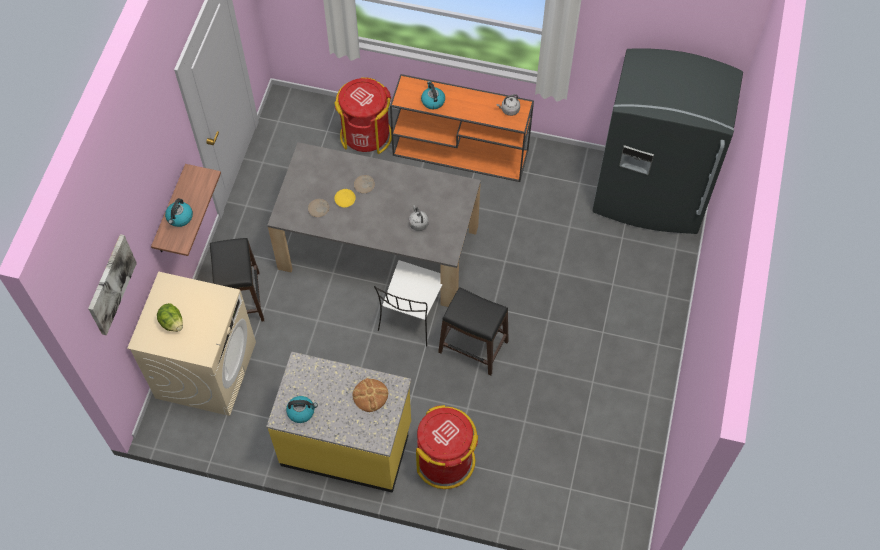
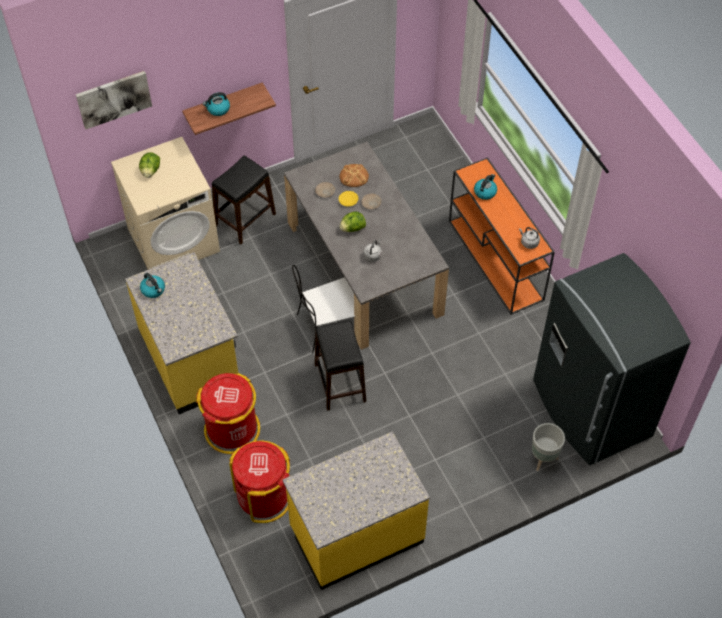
camera: 50 degrees right, 5 degrees down
(366, 135) = (448, 194): red trash can -> red trash can (264, 496)
(370, 395) = (201, 320): bread -> bread (354, 176)
(377, 217) = (352, 228): none -> lettuce
(622, 437) = (356, 534): none -> yellow counter
(665, 259) = (543, 459): none -> grey planter

